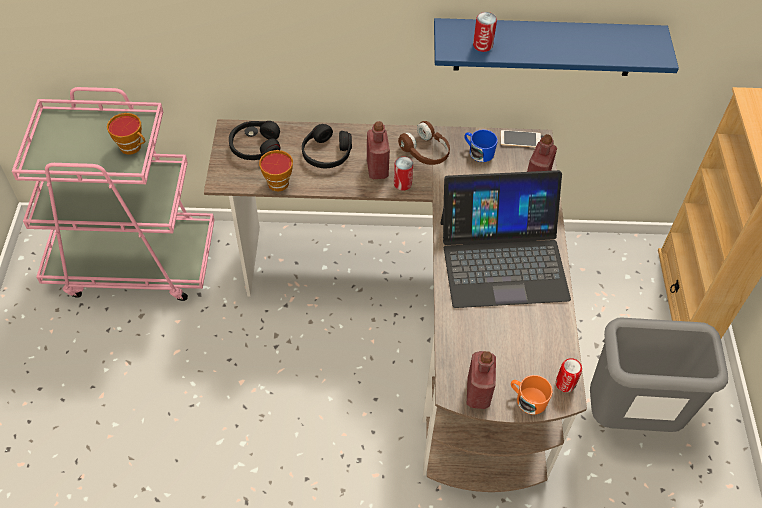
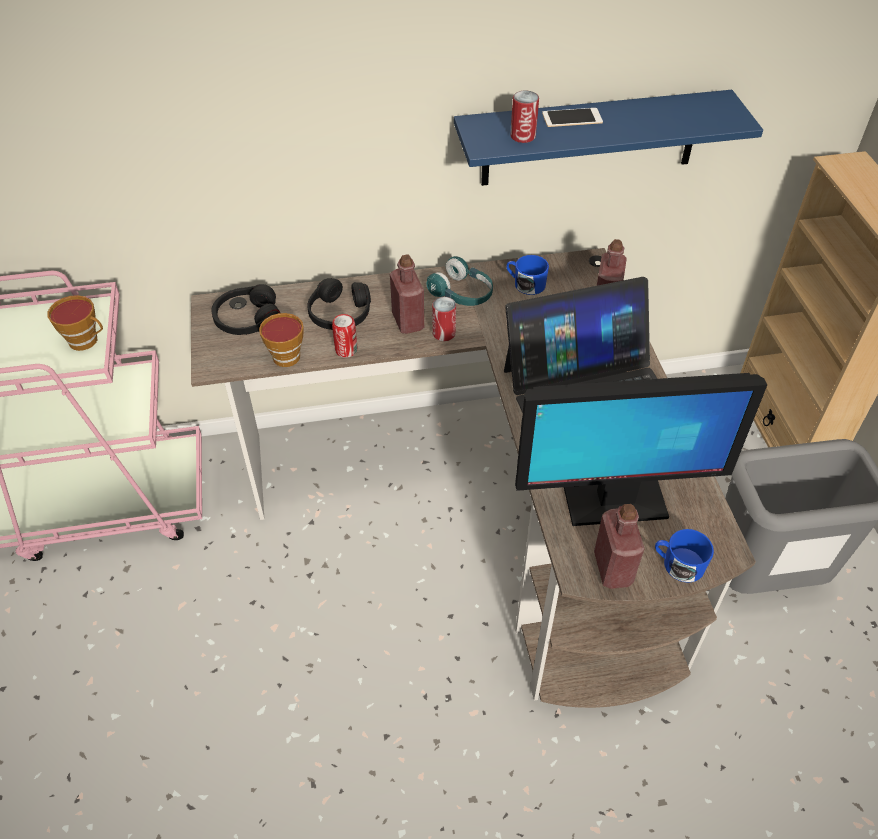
camera: 10 degrees left, 5 degrees down
(425, 152) = (462, 294): brown headphones -> turquoise headphones
(494, 342) = (613, 501): none -> monitor
(520, 139) = (571, 263): phone -> phone (572, 118)
(527, 399) = (678, 564): orange mug -> blue mug
(565, 384) = (718, 536): can -> can (346, 350)

